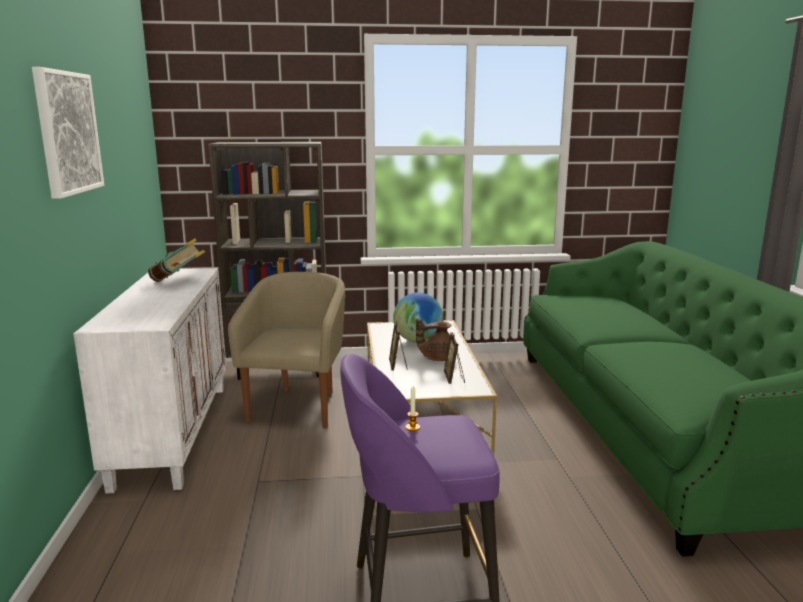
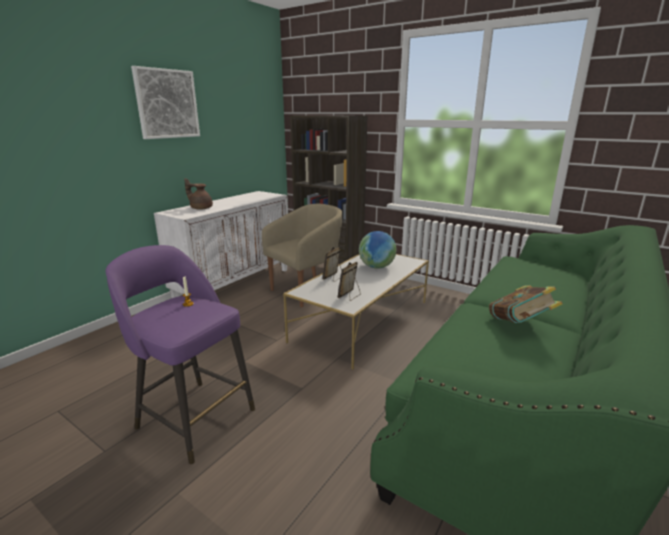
camera: 40 degrees right, 5 degrees up
(178, 282) = (250, 198): book -> book (519, 325)
(437, 358) = (366, 280): brown teapot -> brown teapot (201, 208)

